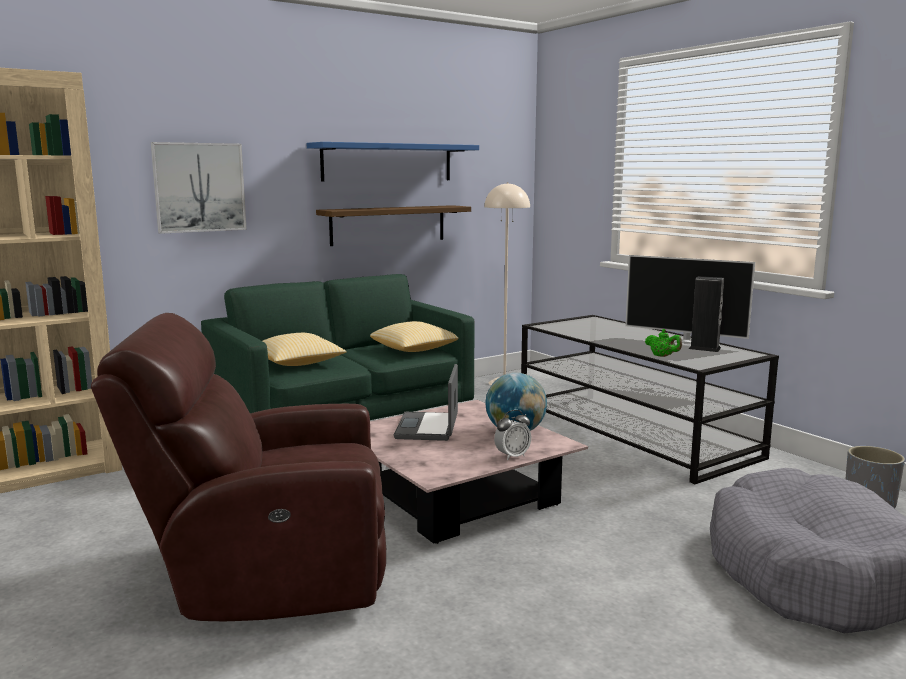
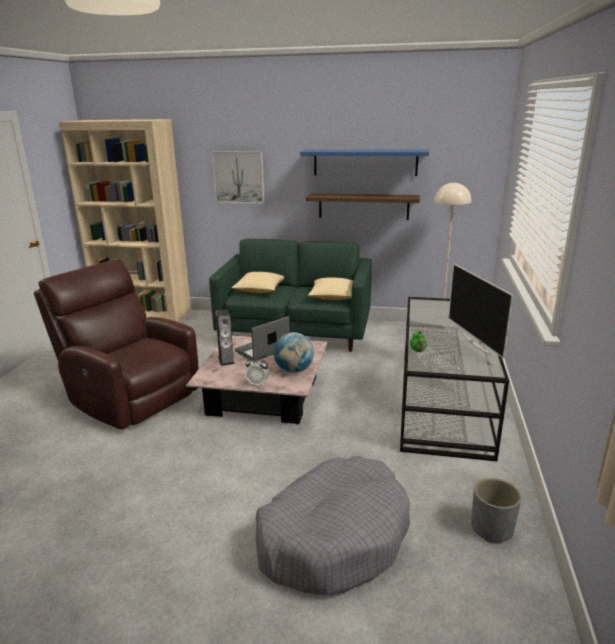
camera: 45 degrees right, 10 degrees up
(704, 348) = (471, 355): speaker -> speaker (226, 360)

